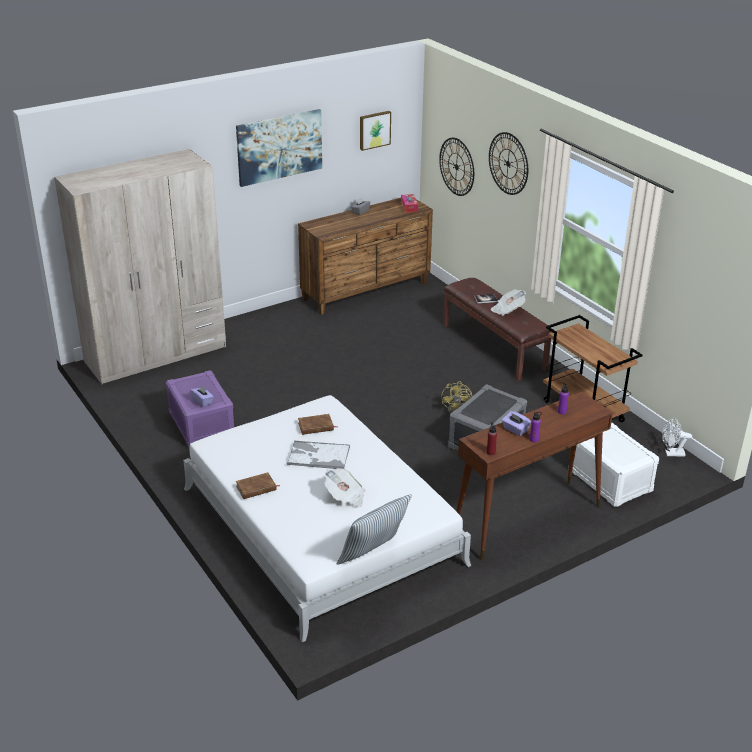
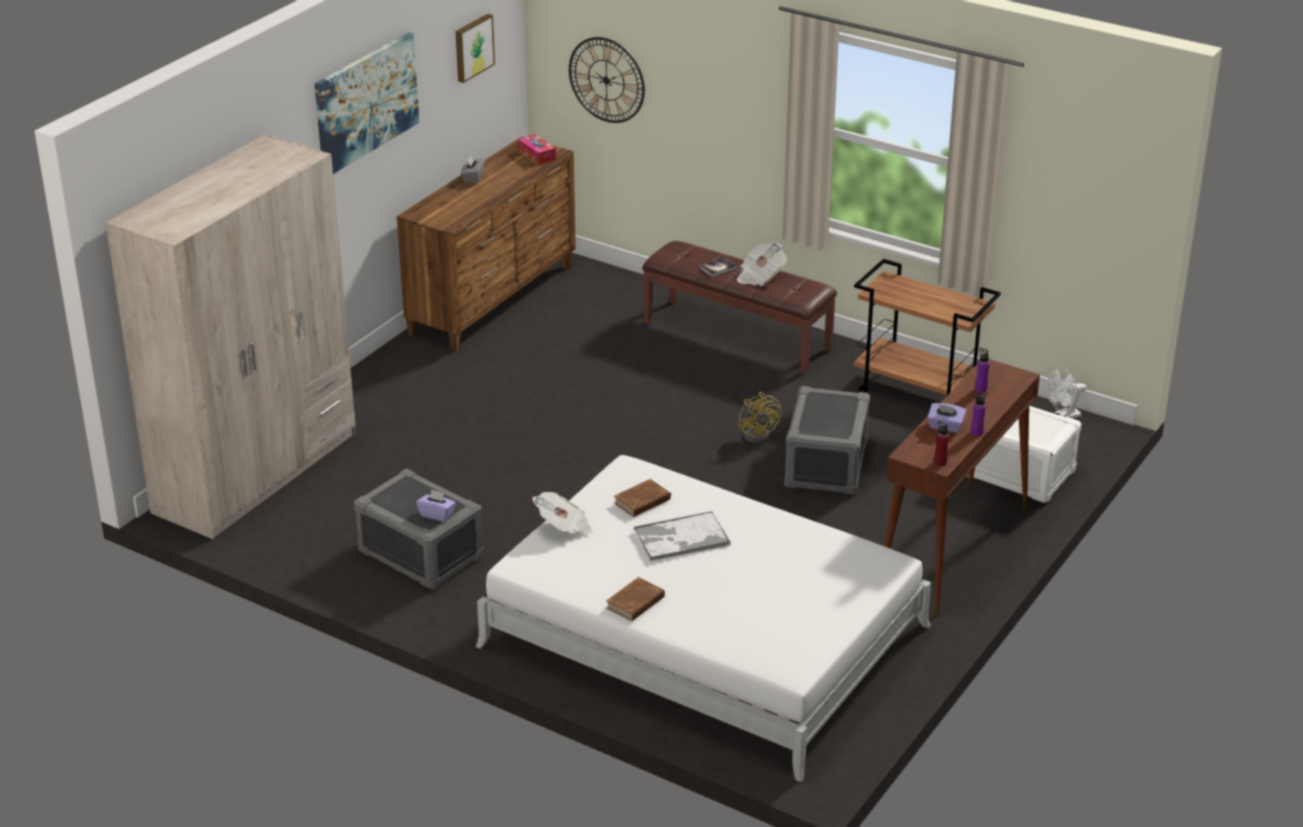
camera: 25 degrees left, 0 degrees up
(201, 424) = (420, 554): purple storage box -> grey storage box
(345, 497) = (761, 578): newspaper -> newspaper (564, 527)
(374, 555) = (857, 637): pillow -> none
(508, 163) = (712, 62): wall clock -> none

